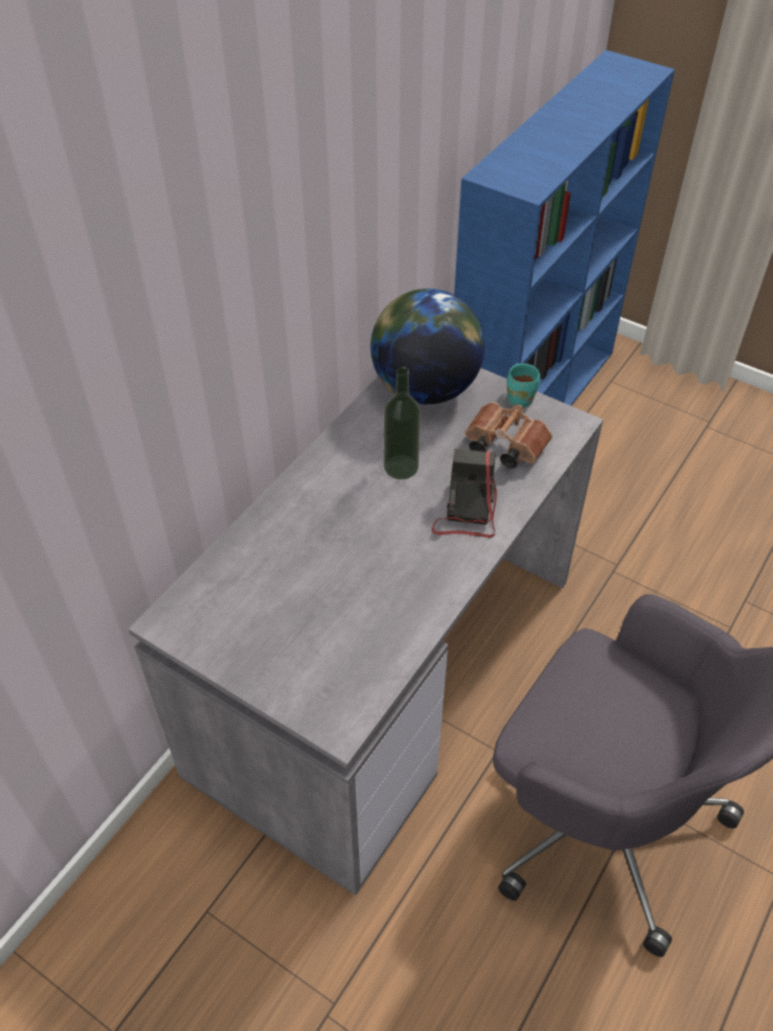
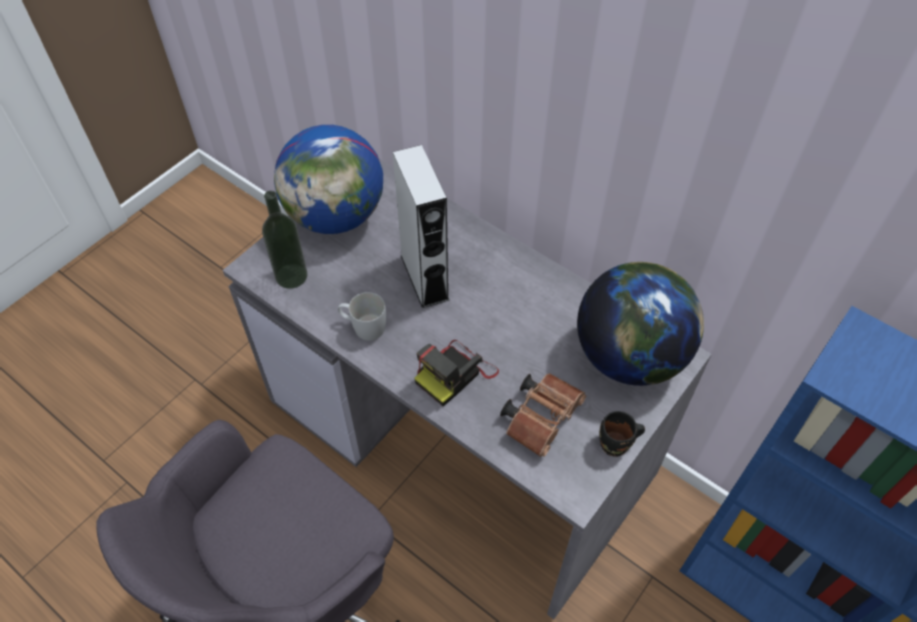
camera: 95 degrees right, 5 degrees up
(249, 646) = (336, 216): none -> globe
(344, 547) = (424, 277): none -> grey speaker
(401, 467) = (517, 325): bottle -> bottle (291, 276)
(419, 595) = (363, 326): none -> white mug
(467, 511) = (455, 373): camera -> camera turned 120 degrees clockwise
(521, 398) = (616, 446): turquoise mug -> black mug

